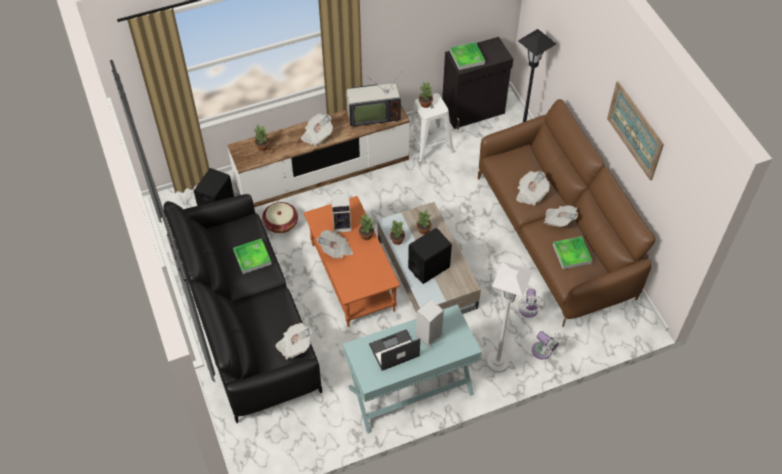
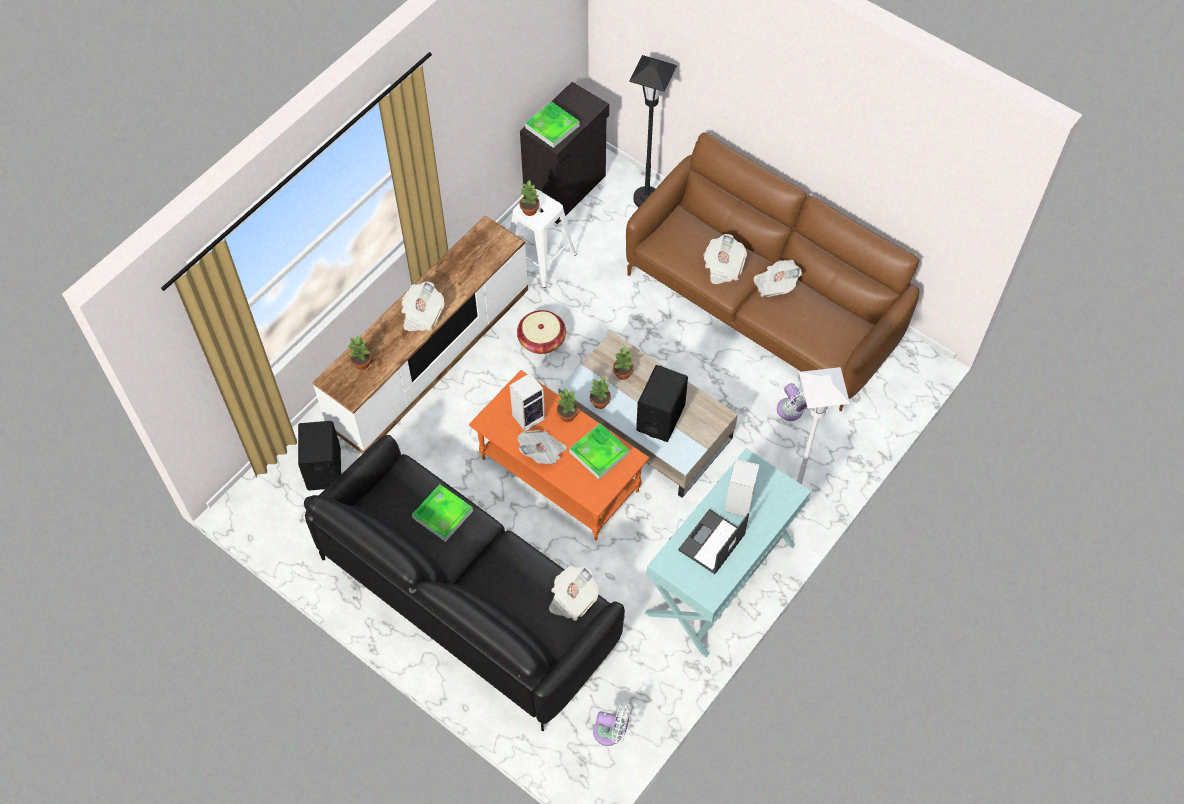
camera: 30 degrees left, 5 degrees up
(281, 223) = (423, 451): basket -> basket (542, 340)
(372, 115) = (474, 255): television -> none
(543, 352) = (839, 453): white fan -> white fan (611, 732)
(571, 254) = (817, 320): tray -> tray (599, 453)
(635, 130) = (848, 138): picture -> none

